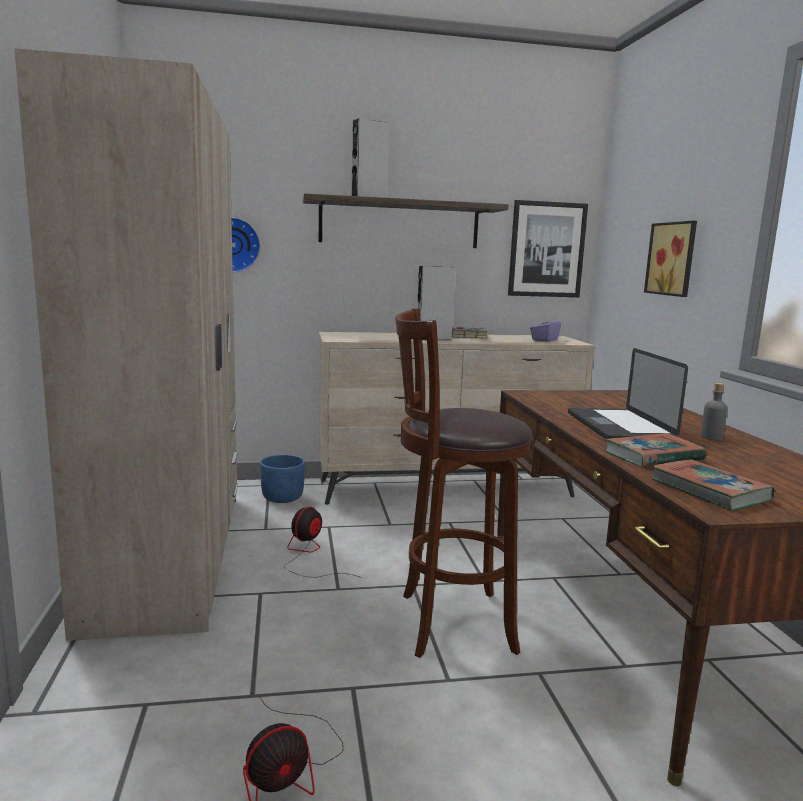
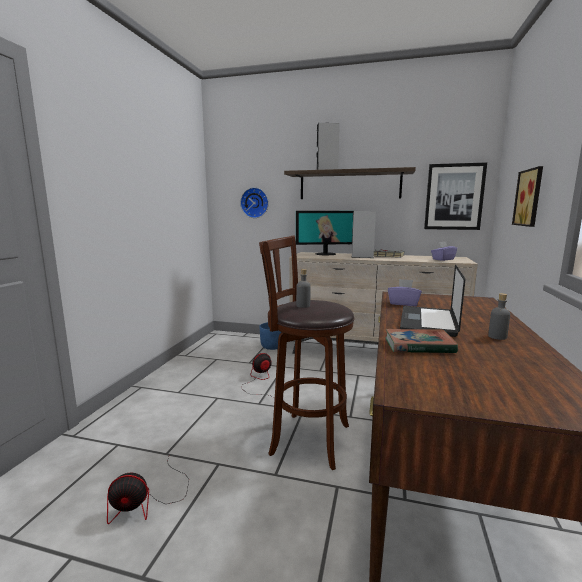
camera: 25 degrees right, 0 degrees up
(171, 554) = (193, 369): beige wardrobe -> none
(368, 335) = (325, 254): none -> monitor
(459, 417) = (303, 306): none -> grey bottle
(555, 405) = (404, 303): none -> purple tissue box
(709, 490) = (421, 377): book -> none

